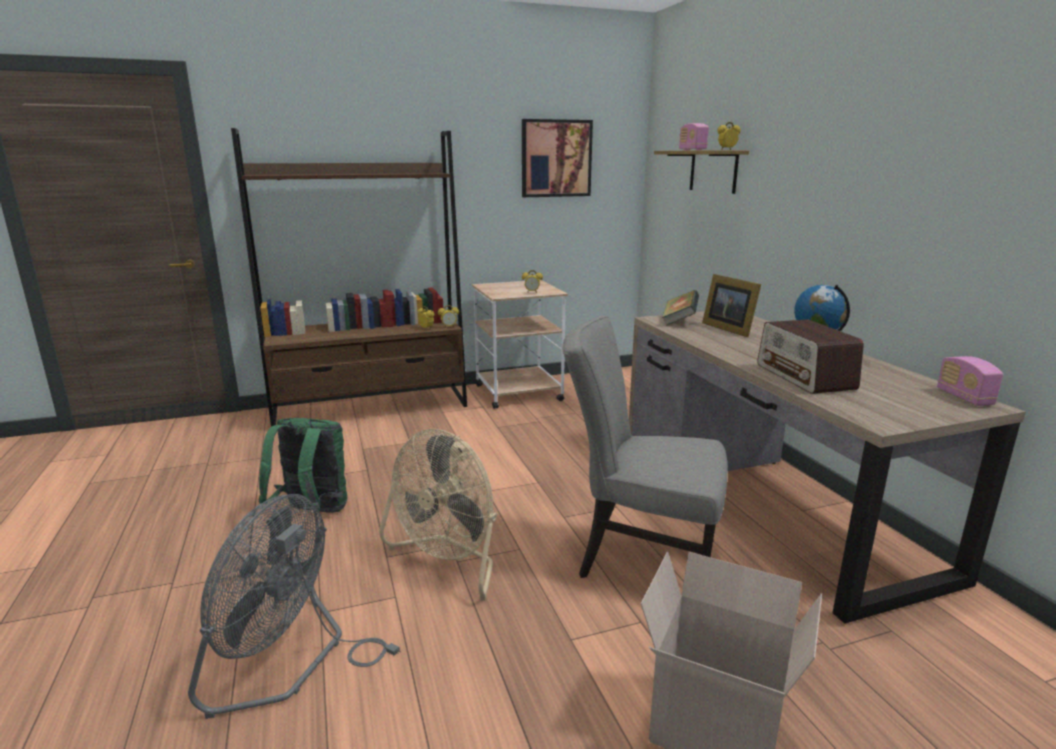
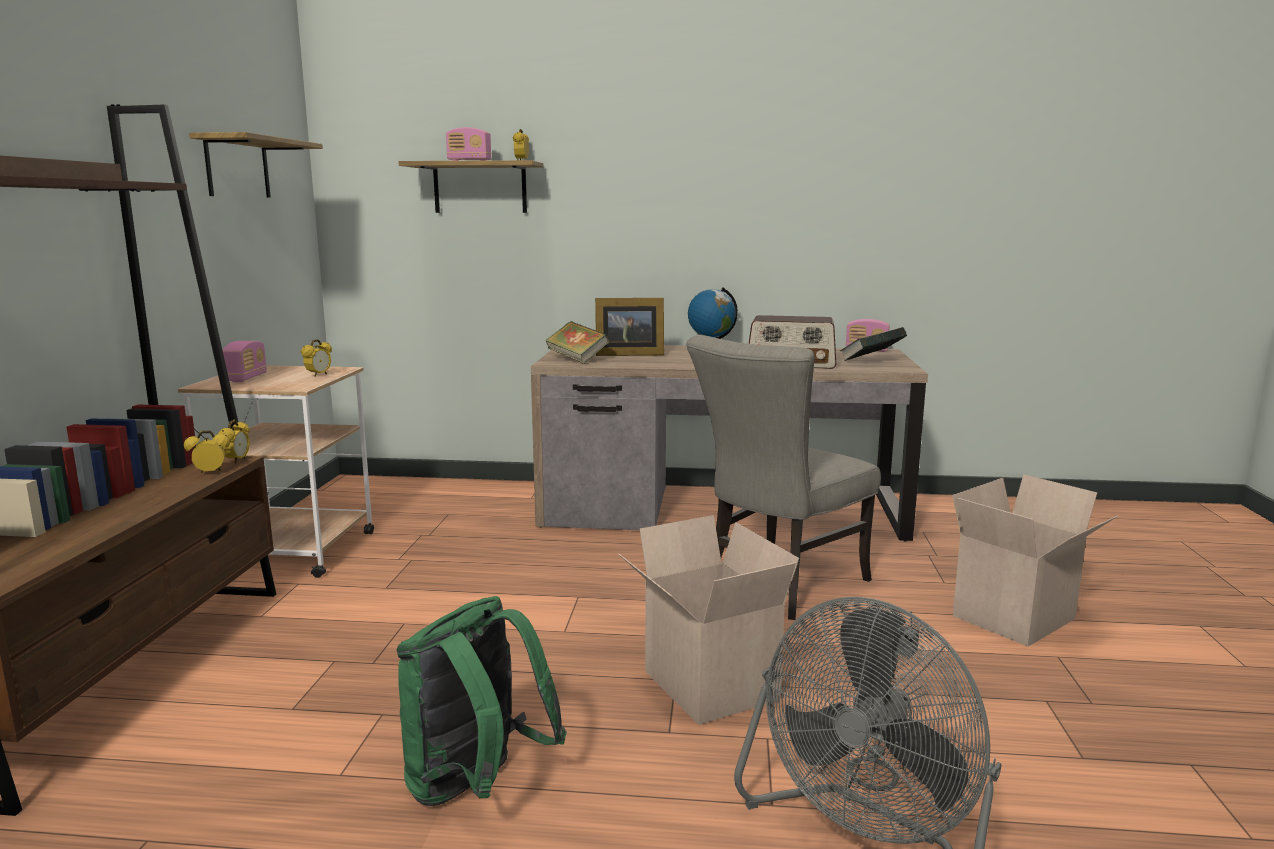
camera: 65 degrees left, 5 degrees down
(450, 558) = (705, 685): beige fan -> cardboard box
(507, 286) = (246, 378): none -> radio
(556, 158) = (237, 168): picture -> shelf
(894, 405) = (871, 361): none -> book

